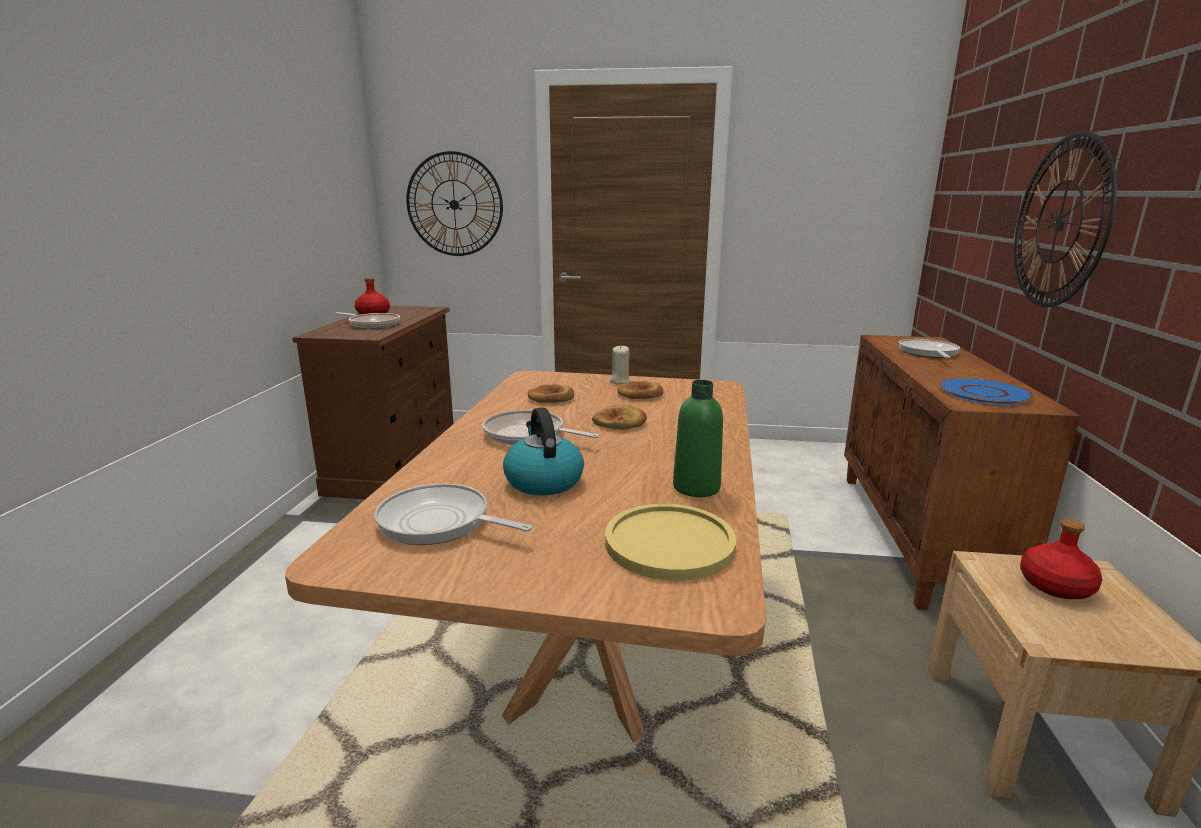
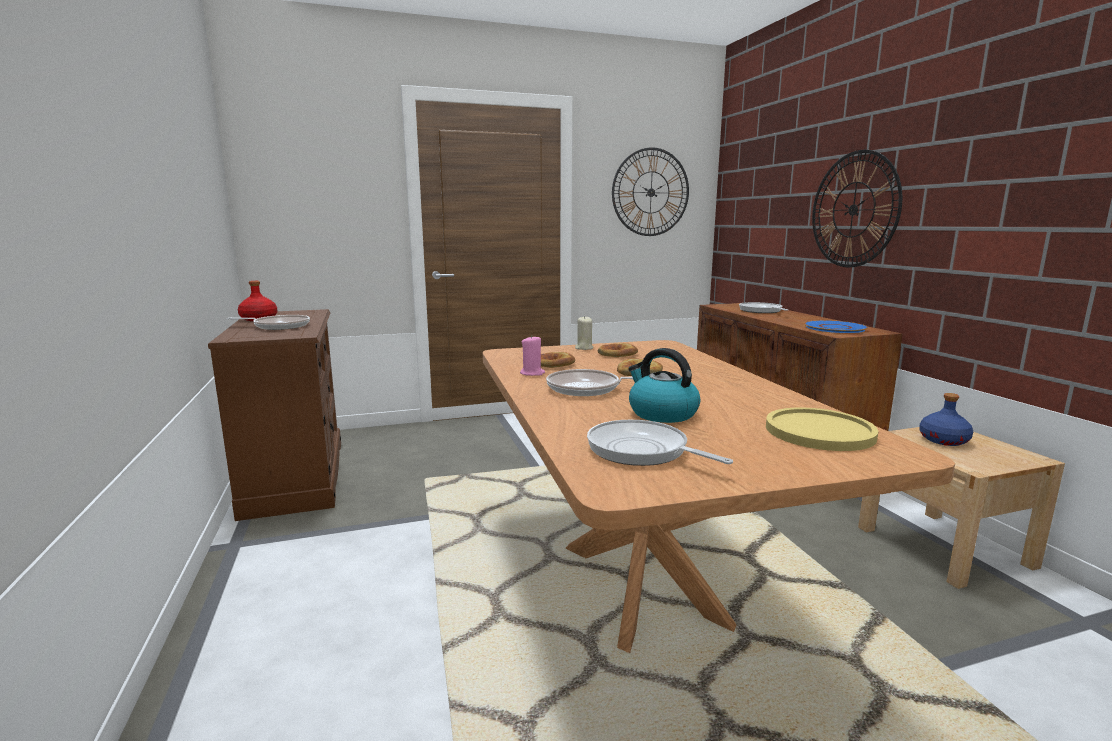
camera: 25 degrees left, 5 degrees down
(439, 523) = (642, 451): frying pan -> frying pan turned 45 degrees clockwise
(454, 204) = (320, 208): wall clock -> wall clock (650, 192)
(511, 407) = (532, 373): none -> pink candle
(696, 487) = (770, 400): green bottle -> none
(1056, 586) = (944, 440): red bottle -> blue bottle

